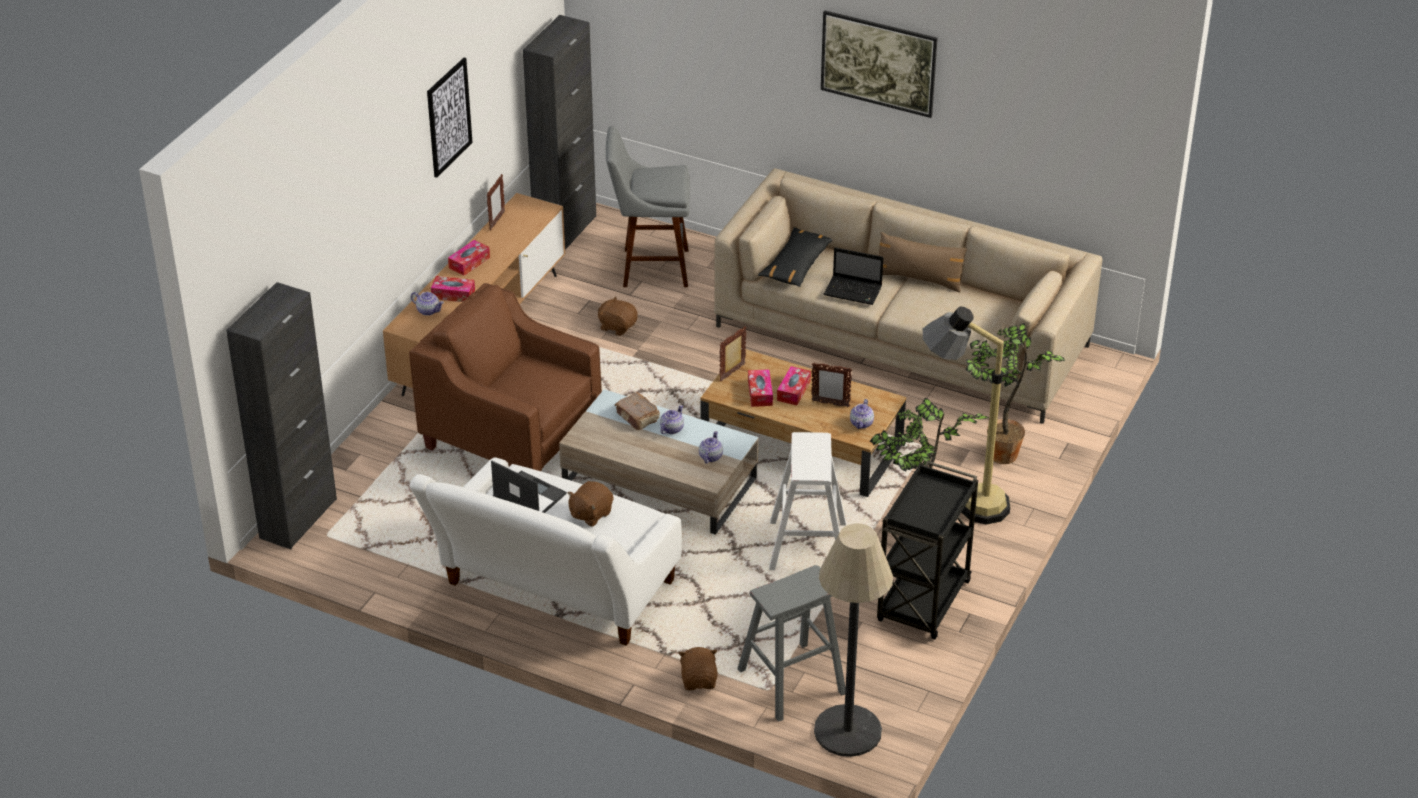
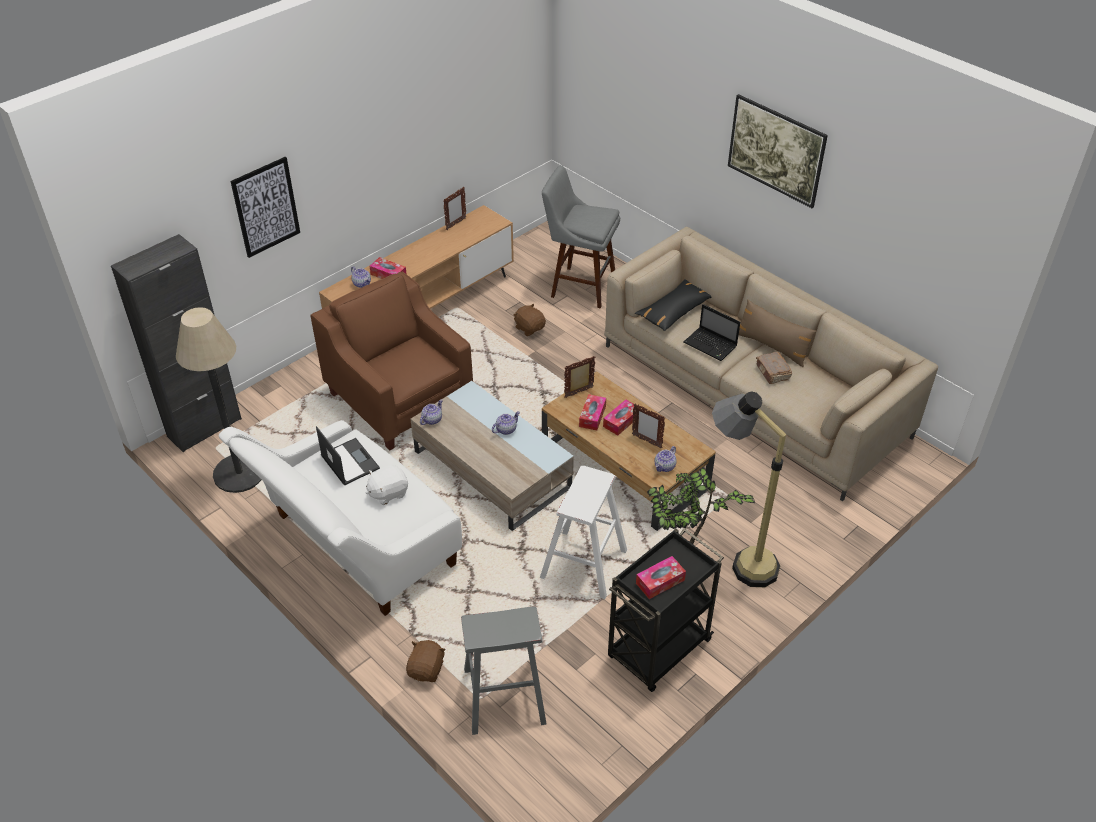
camera: 20 degrees right, 5 degrees up
(449, 117) = (407, 129): picture -> picture (266, 207)
(469, 263) = (415, 252): tissue box -> tissue box (660, 582)
(565, 231) = (531, 243): black cabinet -> none
(590, 514) = (388, 493): brown plush toy -> white plush toy
(637, 417) = (484, 412): brown book -> brown book (772, 373)
(710, 456) = (524, 463): teapot -> teapot (432, 419)
(847, 731) = (528, 765): floor lamp -> floor lamp (239, 473)
(999, 454) = (790, 520): potted plant -> none

